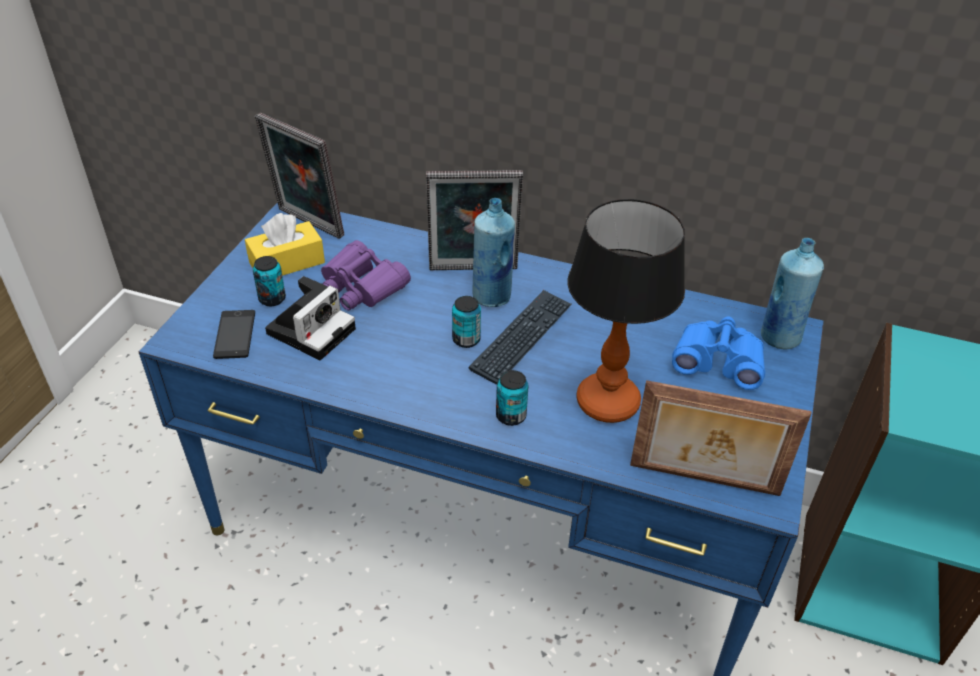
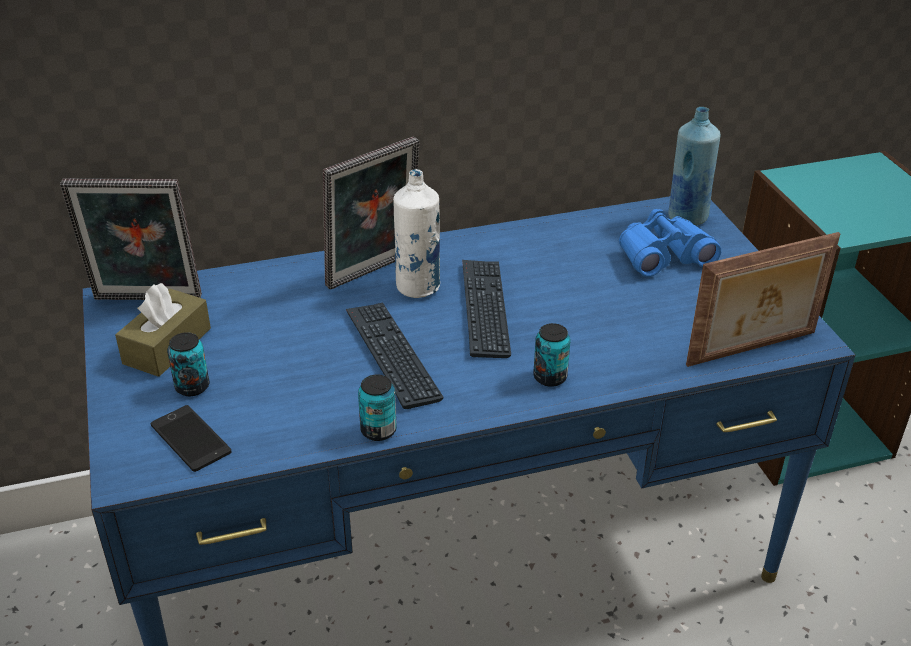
camera: 35 degrees left, 5 degrees down
(287, 263) = (167, 346): yellow tissue box -> brown tissue box
(312, 329) = (271, 394): camera -> none
(361, 287) = (277, 334): purple binoculars -> none
(418, 341) = (392, 355): none -> keyboard
(466, 339) = (437, 333): can -> can (378, 430)
(492, 297) = (418, 287): blue bottle -> white bottle
(608, 401) = (615, 326): table lamp -> none

